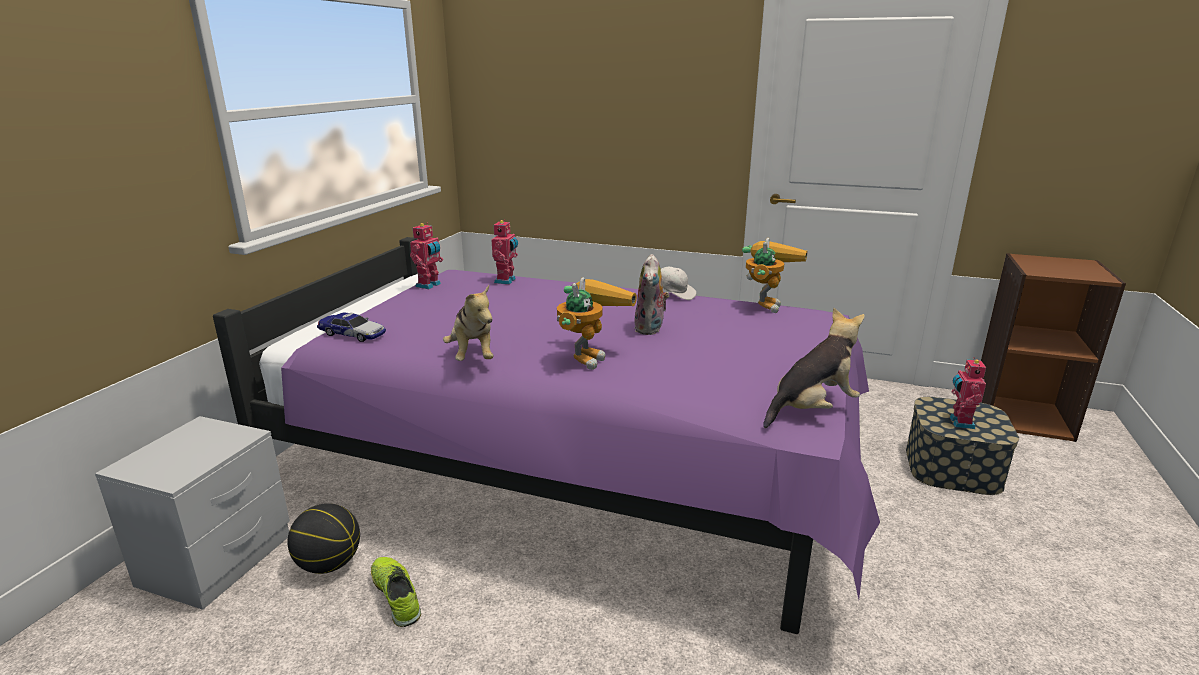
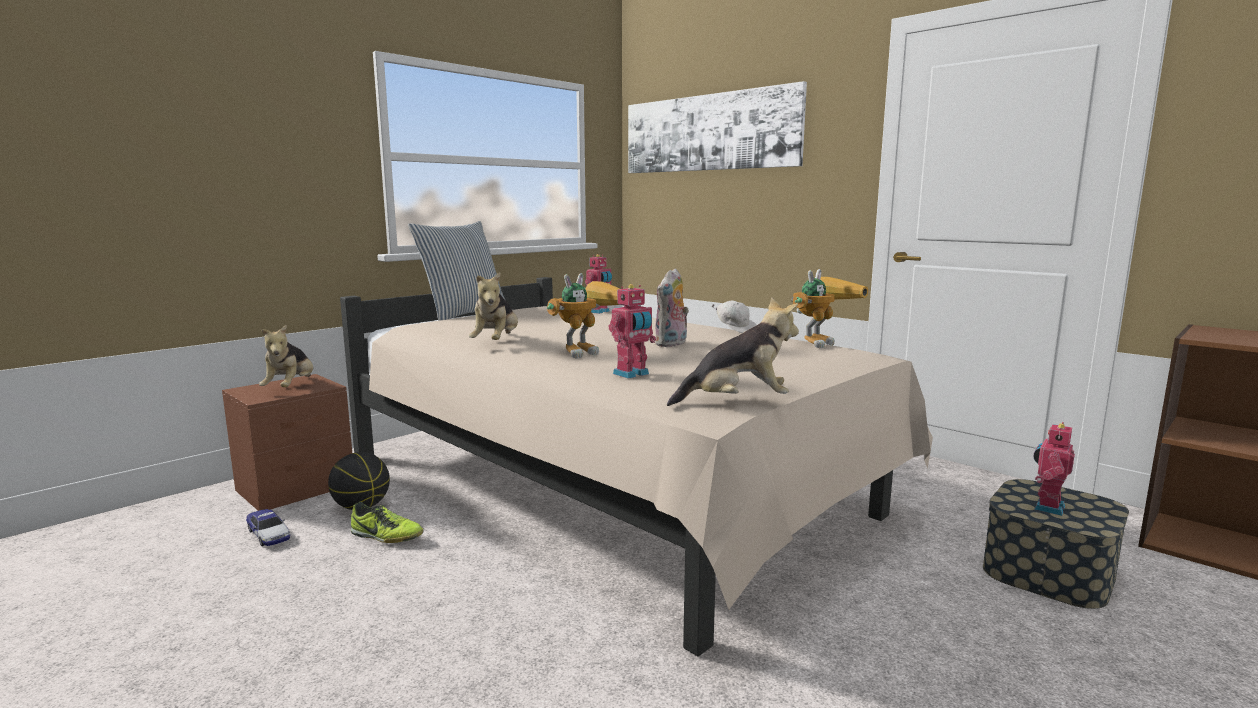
camera: 25 degrees right, 10 degrees down
(197, 449) = (291, 388): none -> plush toy
(216, 560) = (295, 488): grey nightstand -> brown nightstand
(351, 304) = (463, 314): none -> pillow
(352, 334) = (433, 325): toy car -> toy car (268, 534)
(396, 596) = (386, 537): shoe -> shoe turned 120 degrees clockwise
(429, 285) = (533, 309): toy robot -> toy robot (632, 374)
(562, 64) = (709, 133): none -> picture
(575, 471) = (609, 490): purple bed -> beige bed

